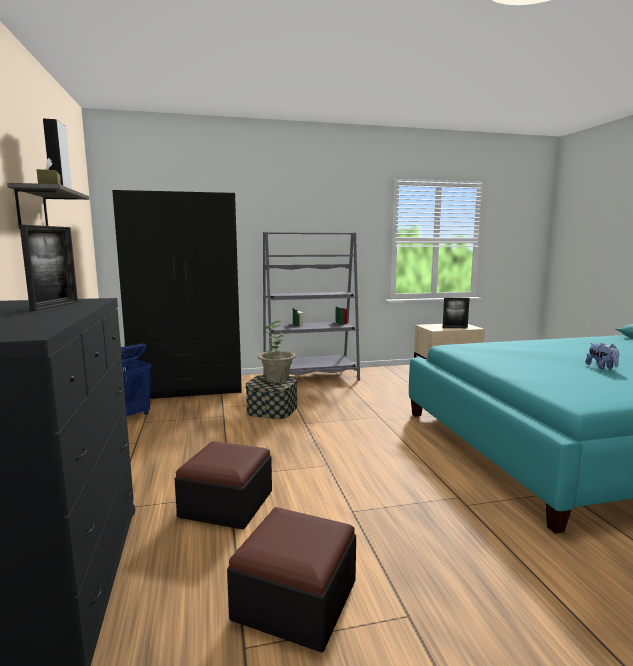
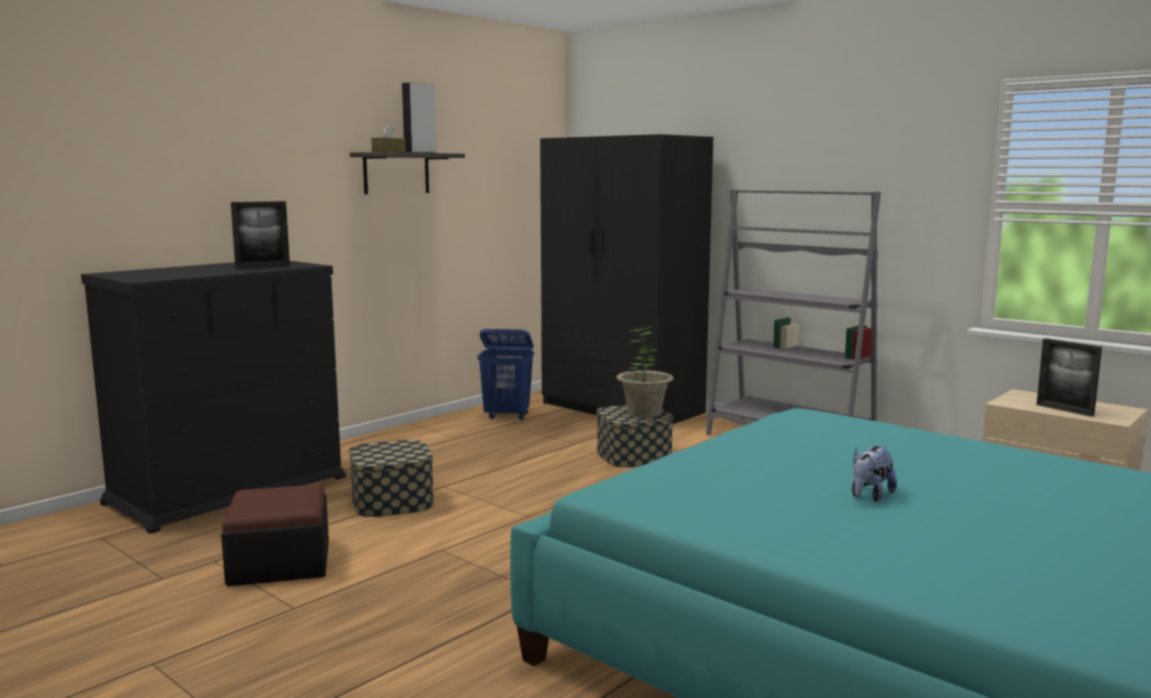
camera: 55 degrees right, 0 degrees up
(226, 504) = (392, 501): ottoman -> storage box

